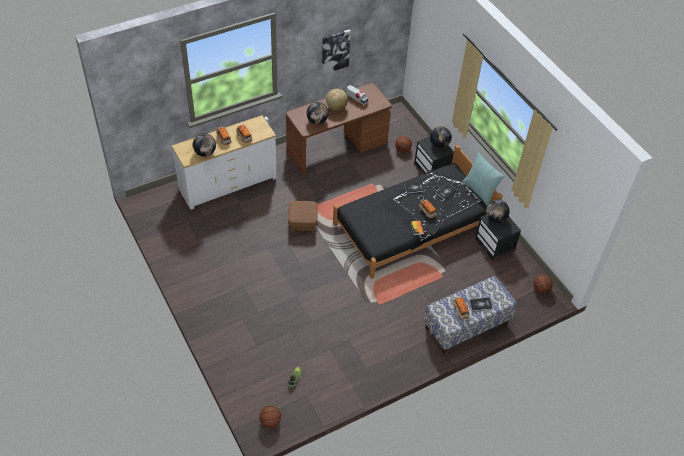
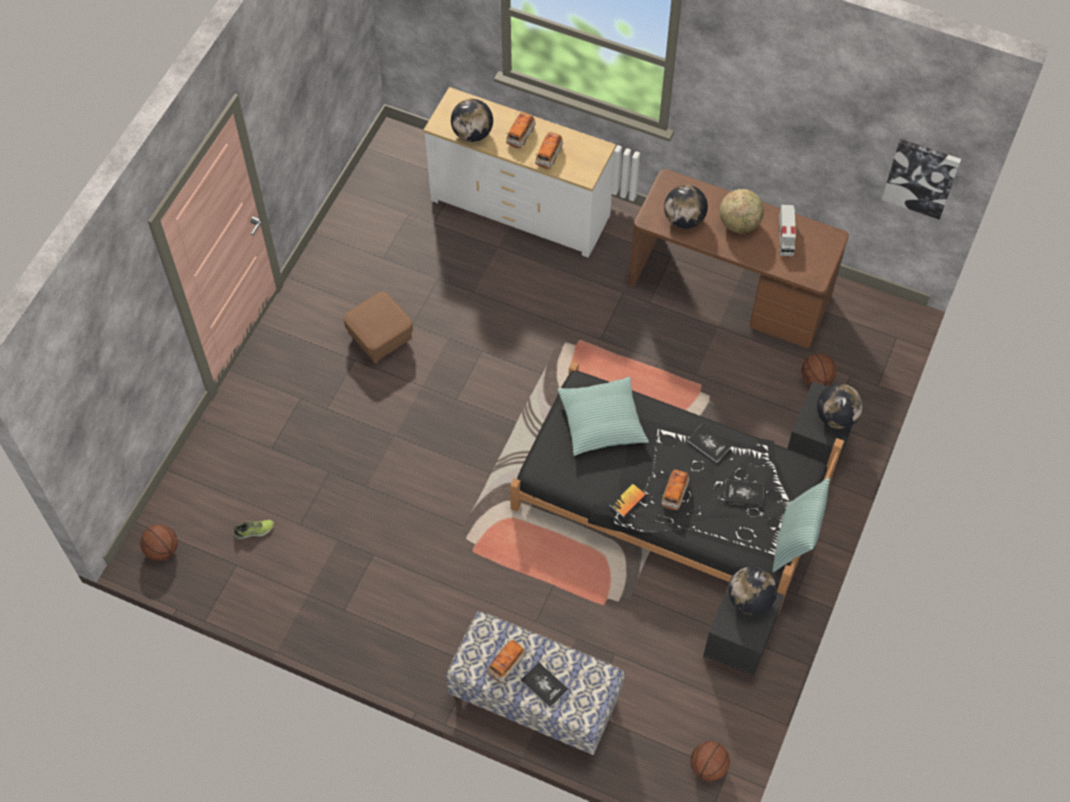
camera: 55 degrees right, 10 degrees up
(302, 224) = (533, 351): brown ottoman -> brown ottoman (380, 339)
(335, 51) = (794, 132): picture -> picture (921, 177)
(372, 213) = (601, 421): none -> pillow

